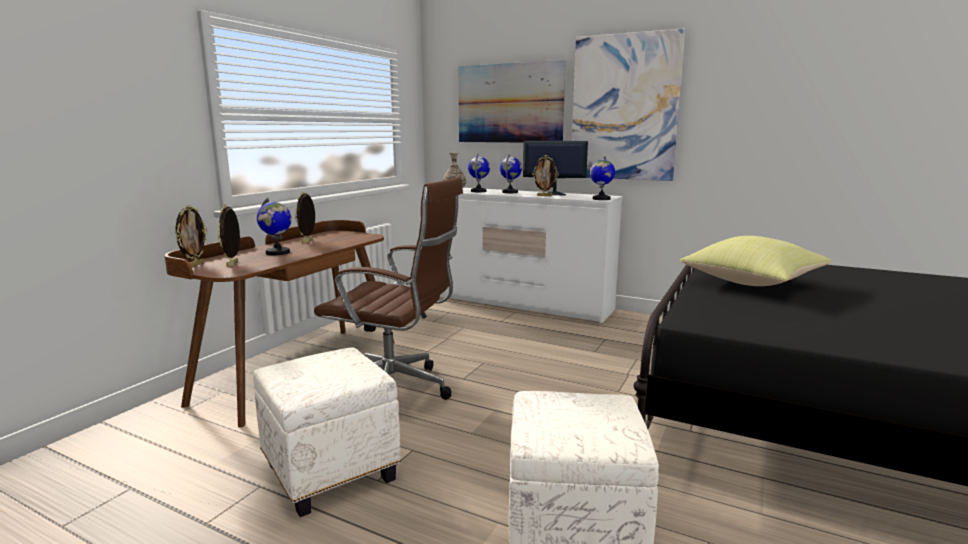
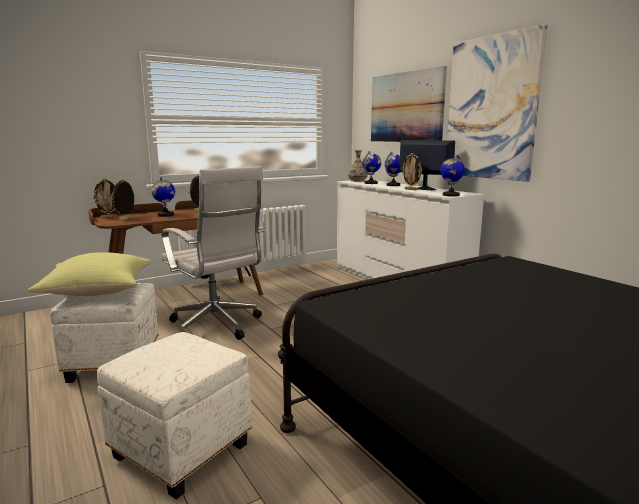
camera: 30 degrees right, 0 degrees up
(397, 391) = (217, 326): brown office chair -> white office chair
(752, 284) = (472, 286): yellow pillow -> yellow pillow (96, 293)

